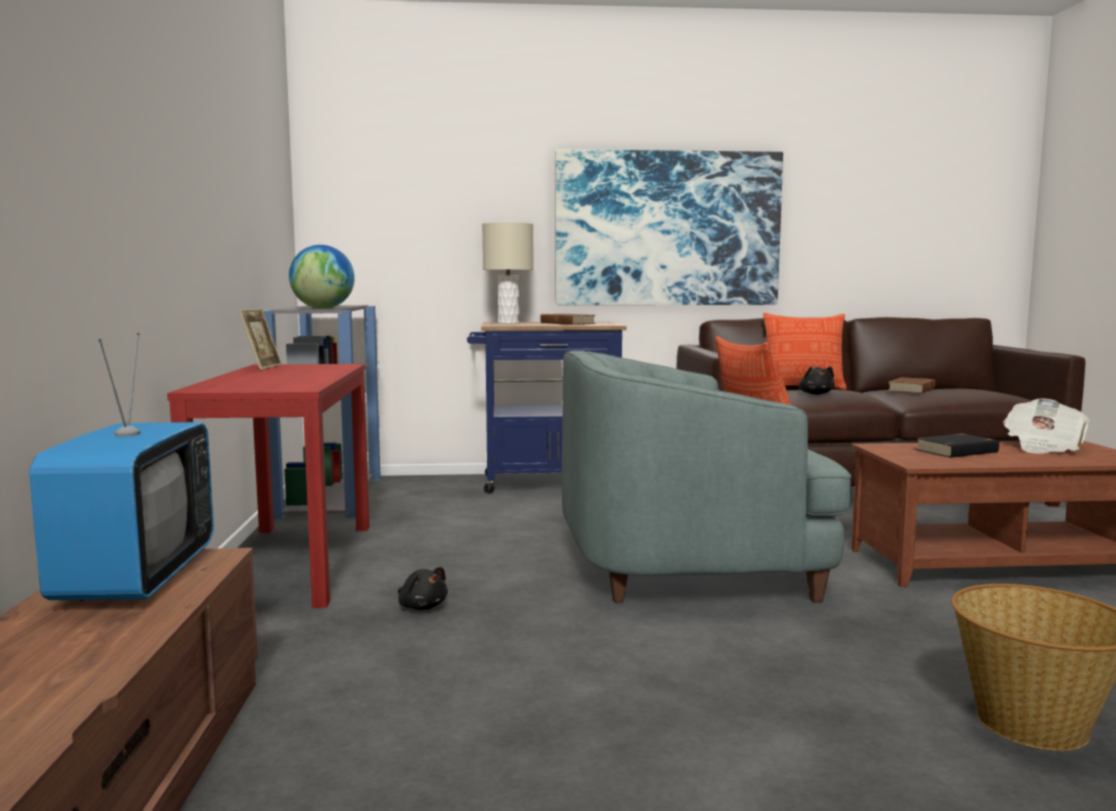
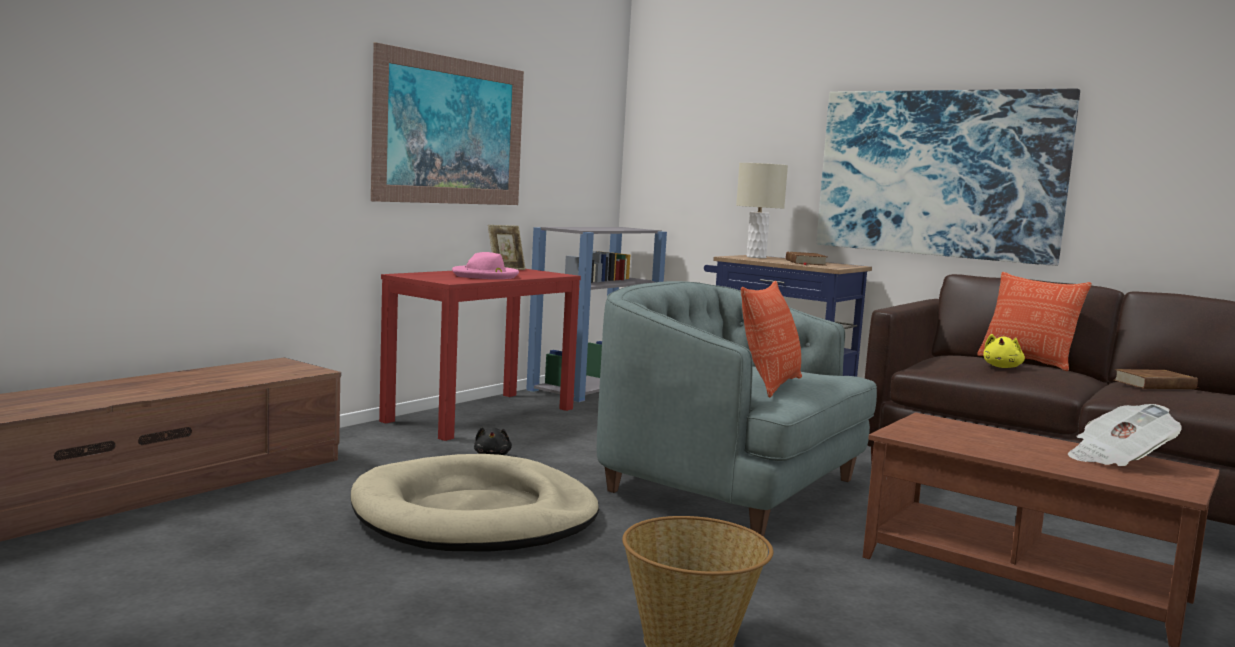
camera: 40 degrees right, 0 degrees up
(137, 577) = (265, 370): television -> none
(196, 180) = (451, 131): none -> picture
(289, 377) = (485, 276): none -> pink hat
(323, 308) = (580, 229): globe -> none
(579, 683) = (475, 515): none -> beige dog bed
(815, 394) = (1002, 367): black plush toy -> yellow plush toy
(957, 451) = (992, 439): black book -> none

